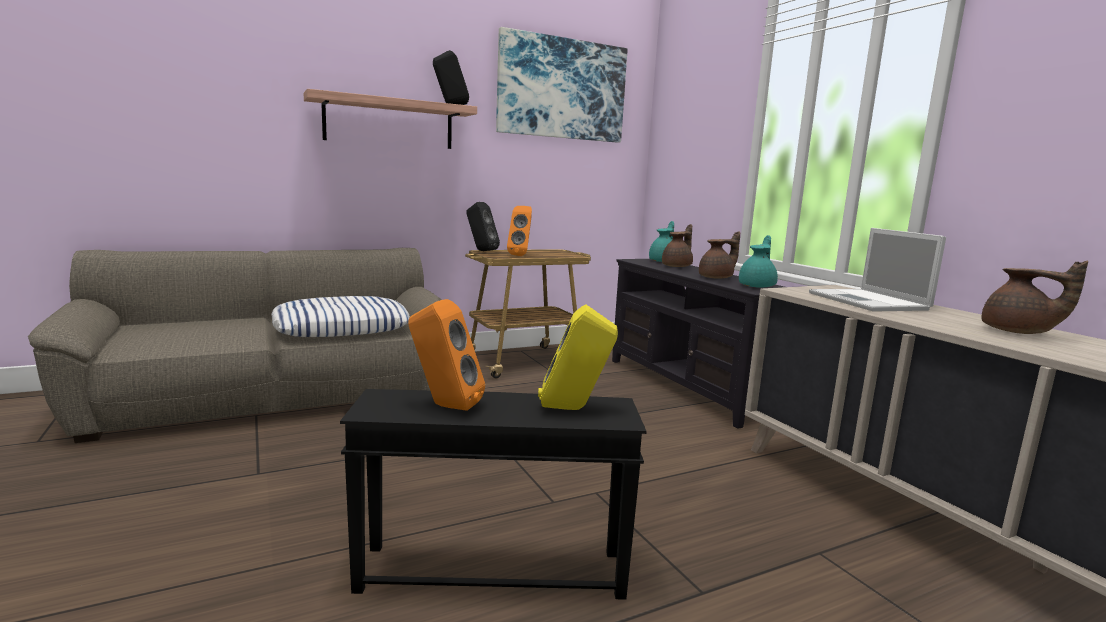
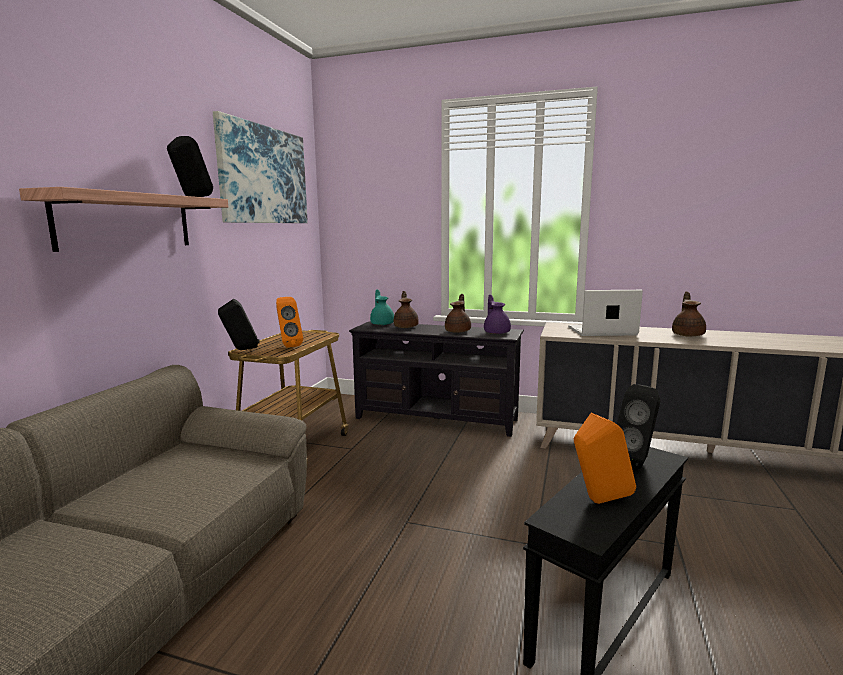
camera: 45 degrees left, 0 degrees up
(342, 327) = (189, 485): pillow -> none
(574, 409) = (636, 462): yellow speaker -> black speaker
(757, 286) = (496, 332): turquoise teapot -> purple teapot
(869, 302) = (600, 331): laptop -> laptop turned 150 degrees clockwise
(1018, 332) = (688, 335): brown teapot -> brown teapot turned 75 degrees counterclockwise

